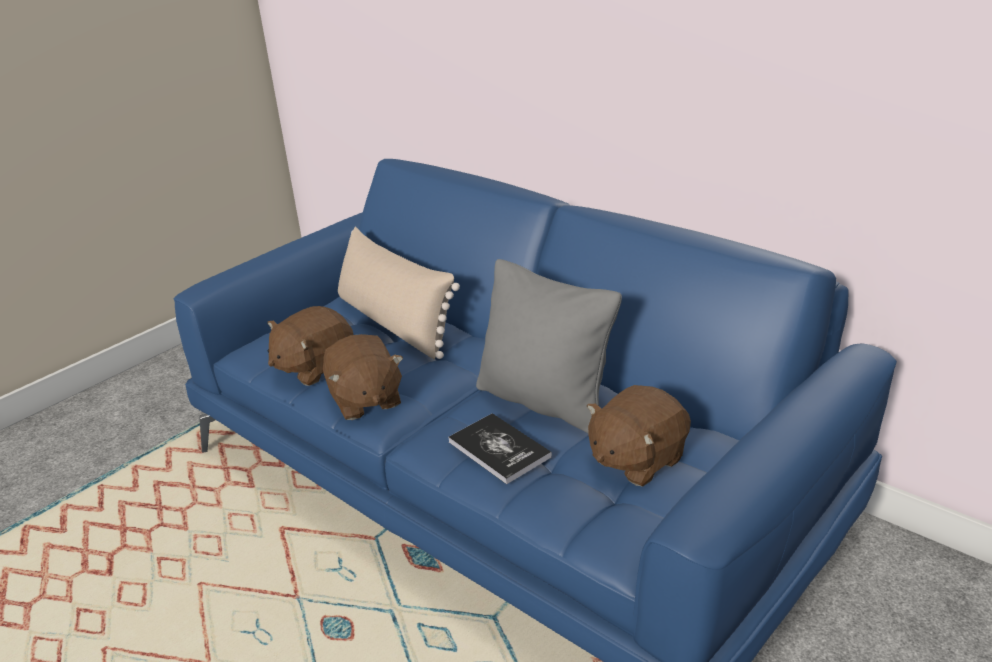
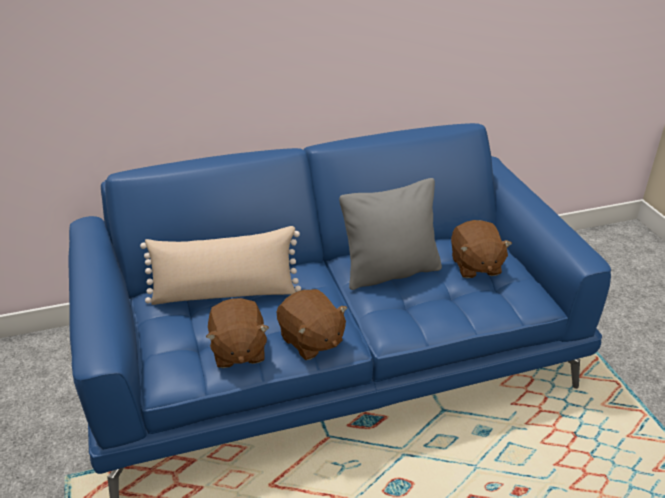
camera: 60 degrees left, 5 degrees up
(365, 400) = (311, 341): brown plush toy -> brown plush toy turned 45 degrees clockwise
(499, 449) = (425, 305): book -> none

